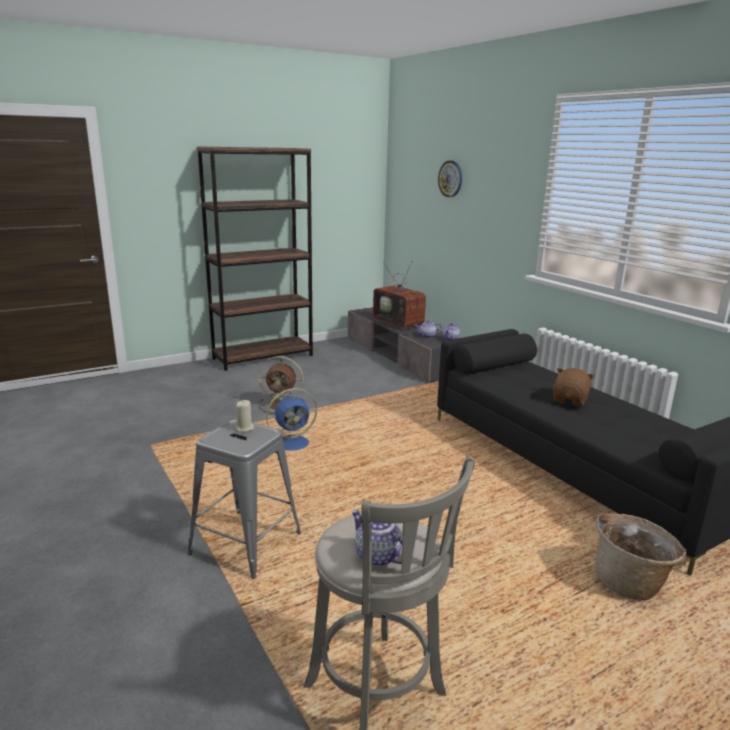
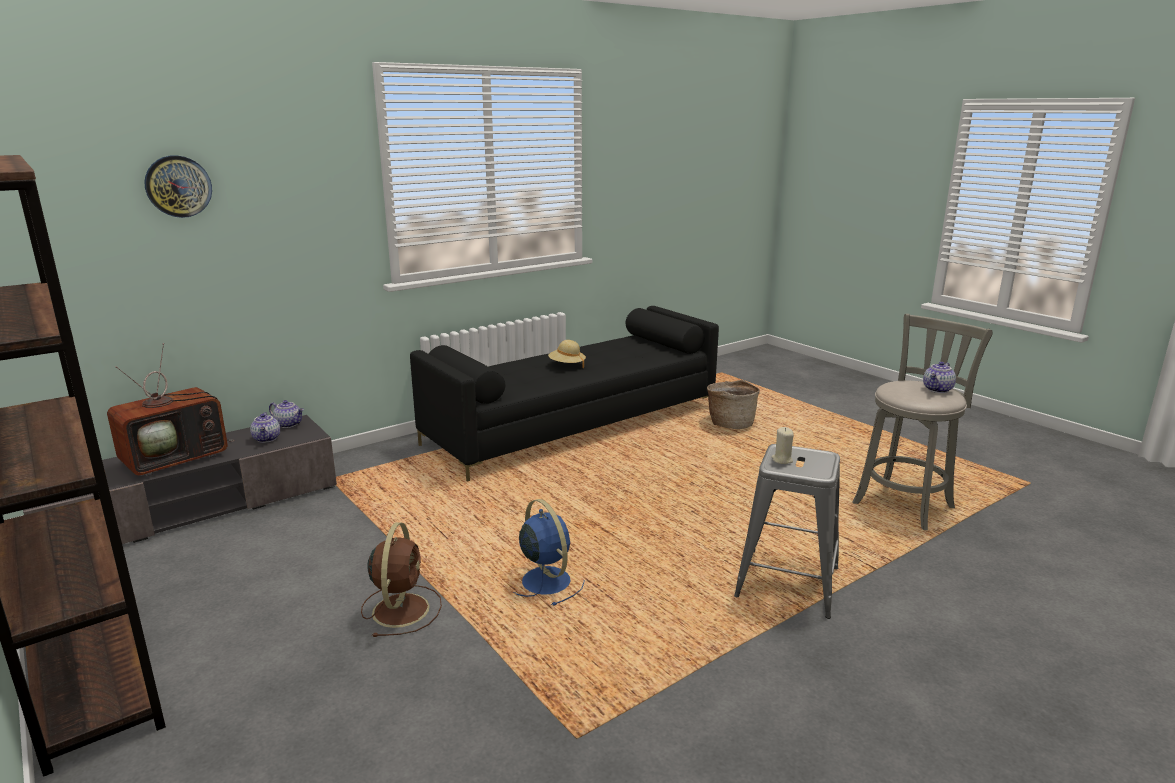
camera: 95 degrees left, 0 degrees up
(570, 400) = (567, 365): brown plush toy -> beige hat

